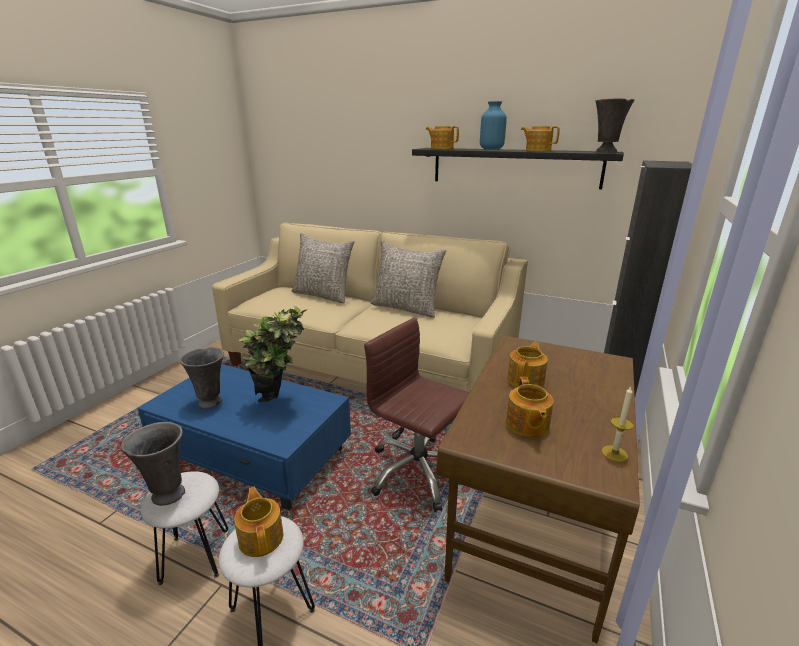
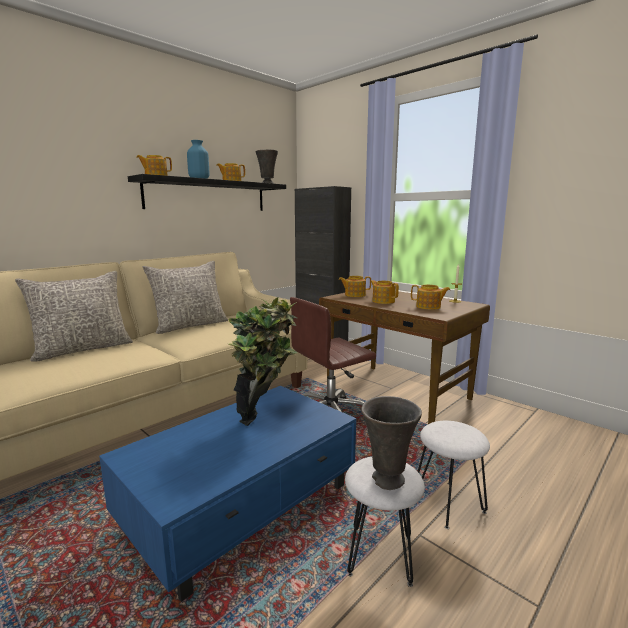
camera: 70 degrees left, 10 degrees down
(211, 402) = (217, 457): grey vase -> none
(261, 537) = (450, 431): teapot -> teapot (354, 295)

